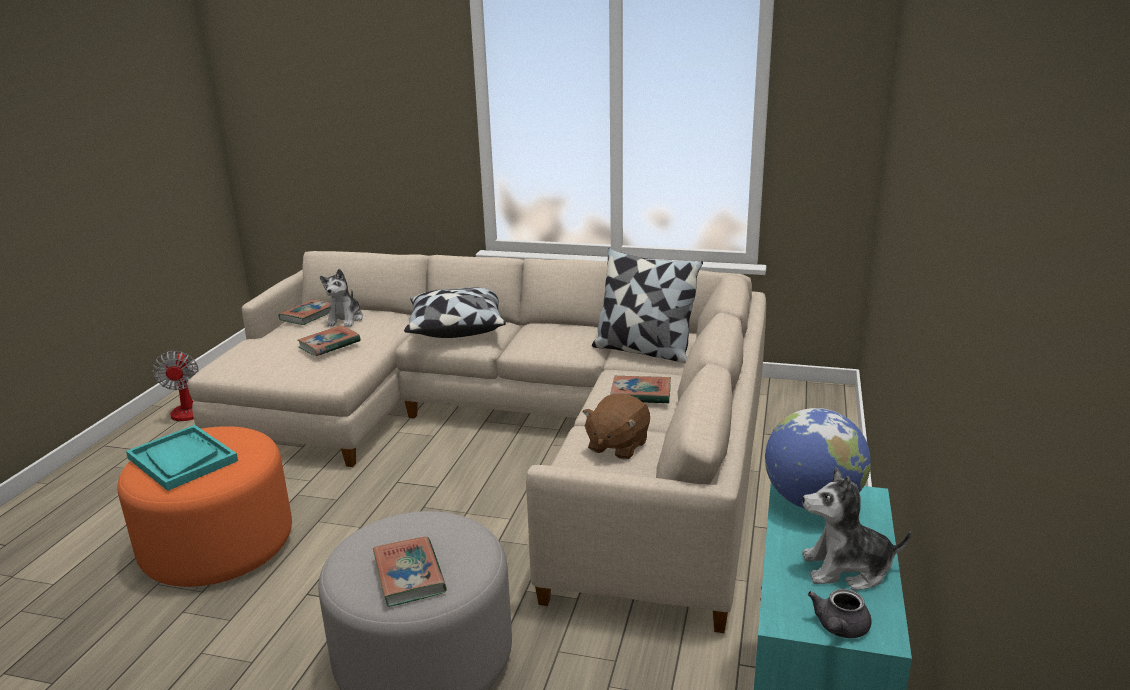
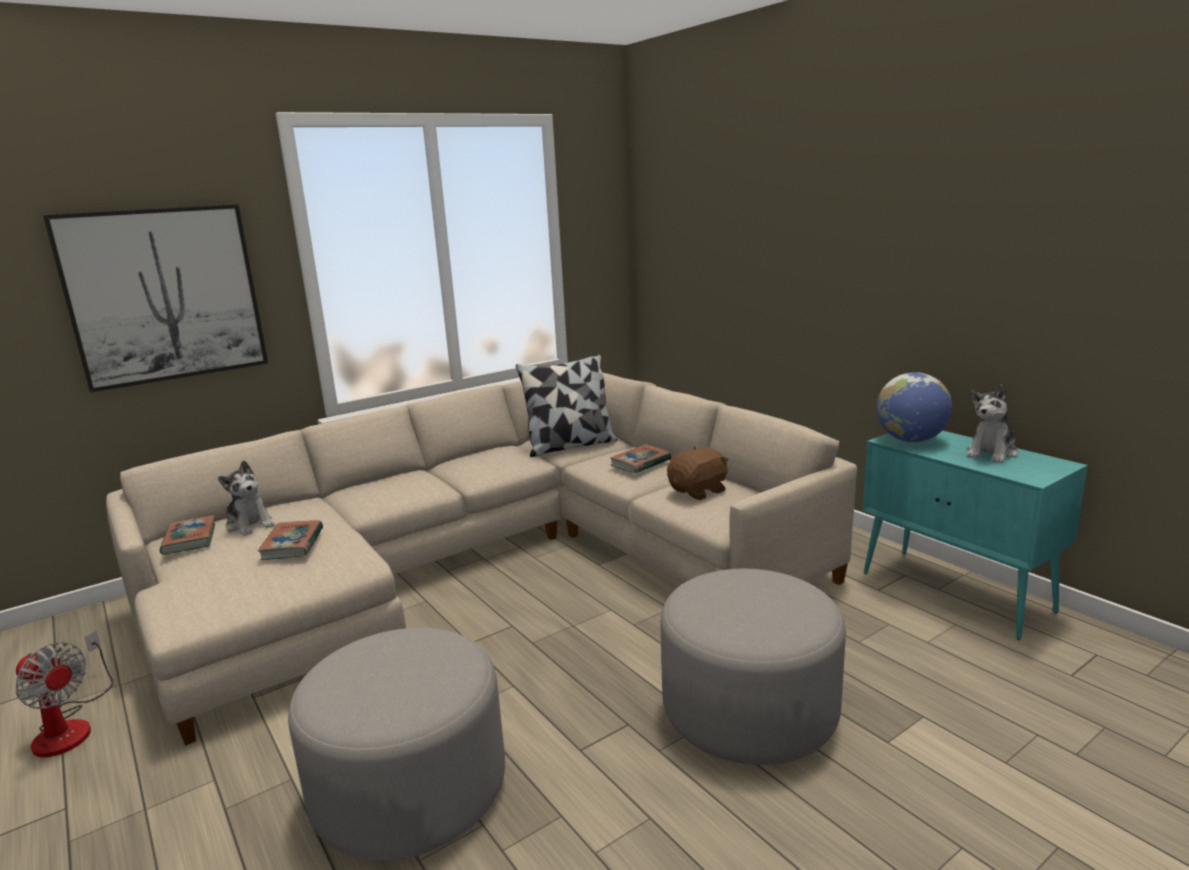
camera: 50 degrees left, 5 degrees down
(182, 459) = (385, 684): turquoise tray -> none
(218, 546) = (410, 789): orange ottoman -> grey ottoman
(373, 121) = (164, 295): none -> picture
(409, 575) = (782, 611): book -> none
(456, 327) = (385, 488): pillow -> none
(617, 446) = (699, 491): brown plush toy -> brown plush toy turned 105 degrees counterclockwise
(839, 629) = (1050, 470): grey teapot -> none

